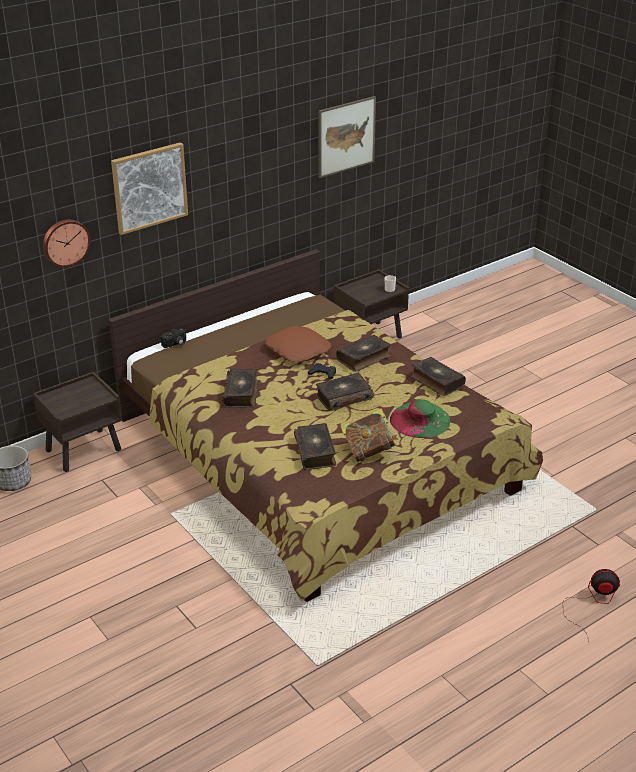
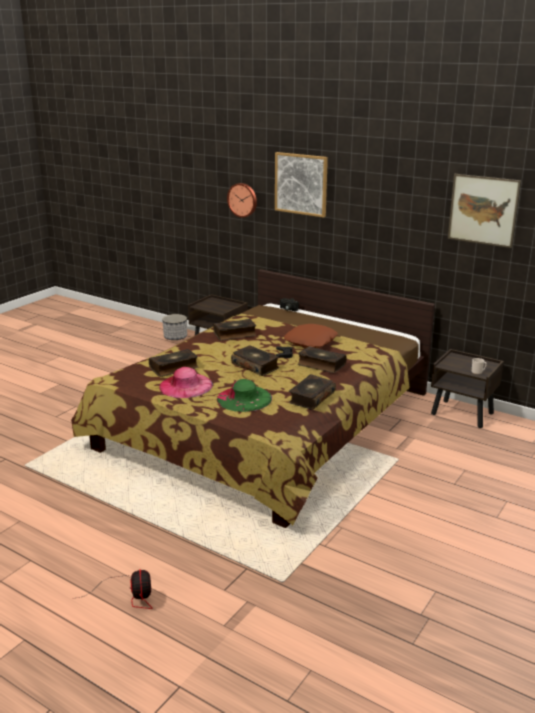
camera: 70 degrees right, 10 degrees down
(369, 451) = (185, 385): book -> pink hat

